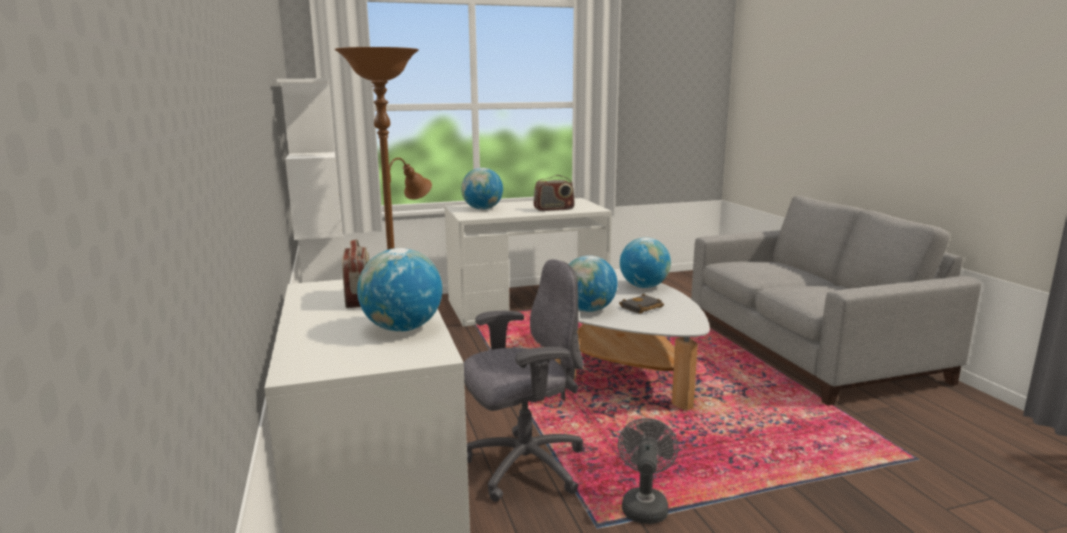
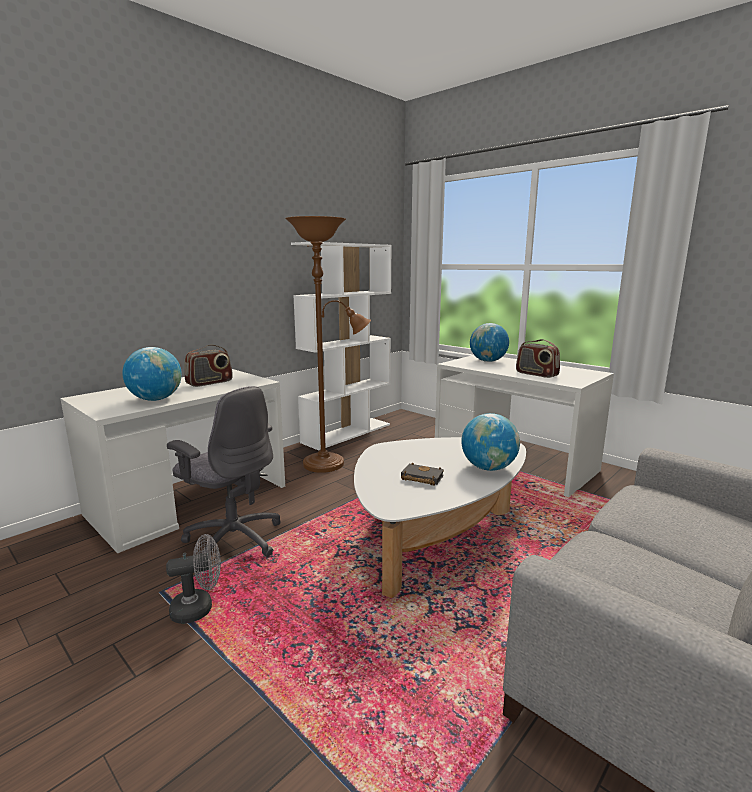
camera: 60 degrees right, 0 degrees up
(588, 310) = (386, 459): globe -> none

